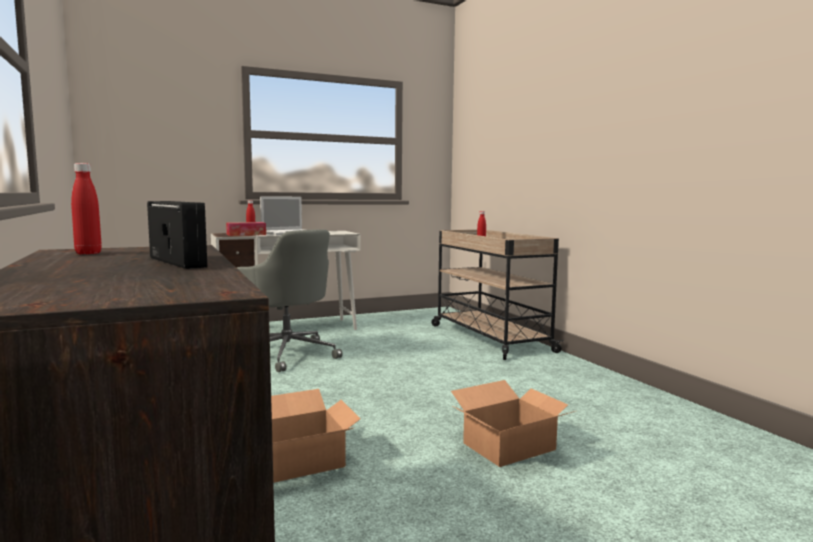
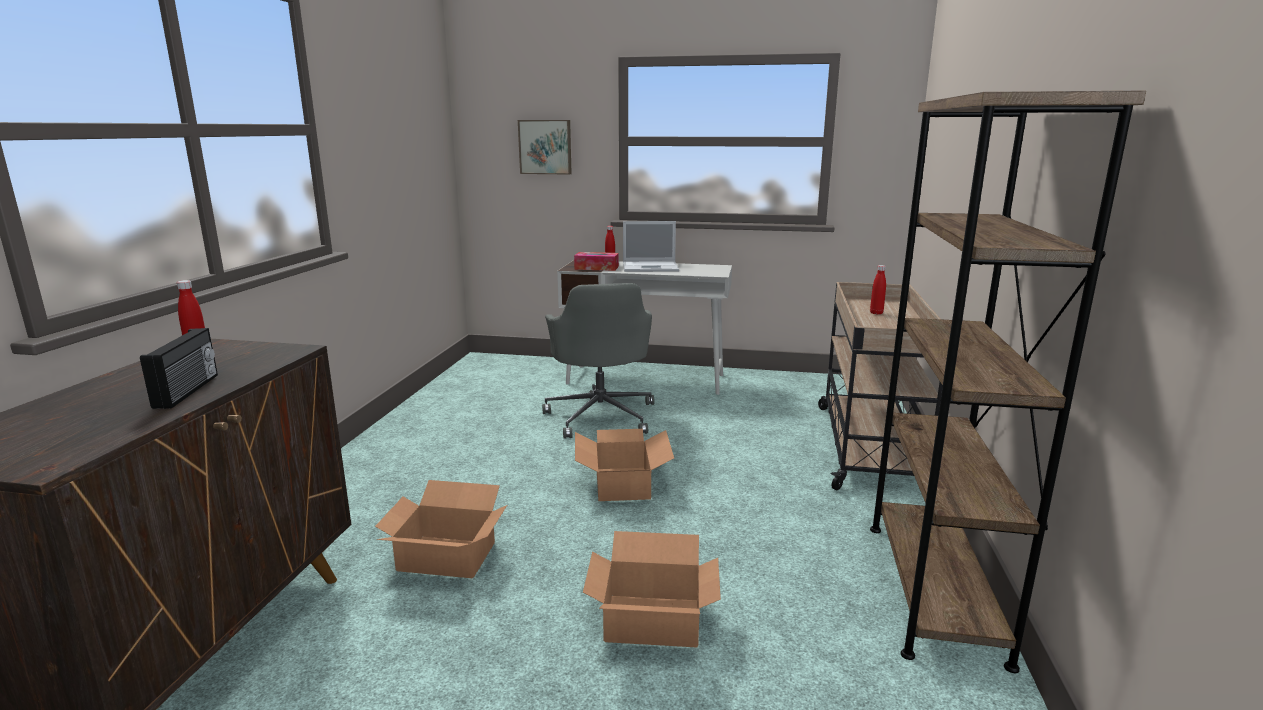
camera: 35 degrees right, 10 degrees up
(174, 135) = (545, 147): none -> picture
(369, 387) = (621, 484): none -> cardboard box
(619, 388) = (933, 589): none -> brown bookcase

